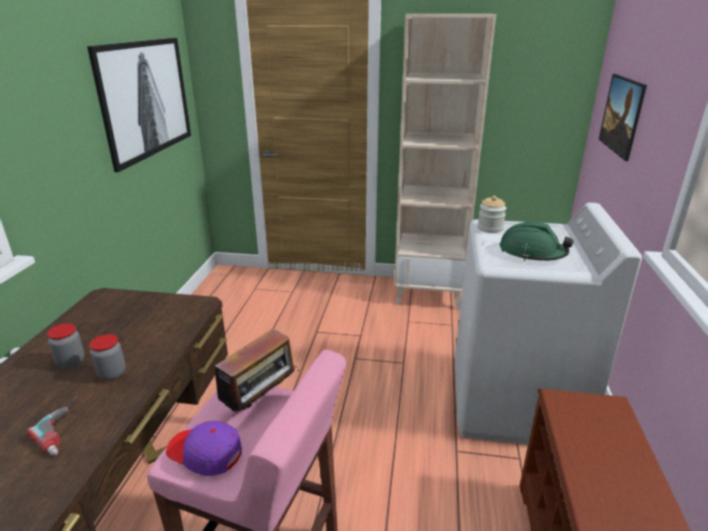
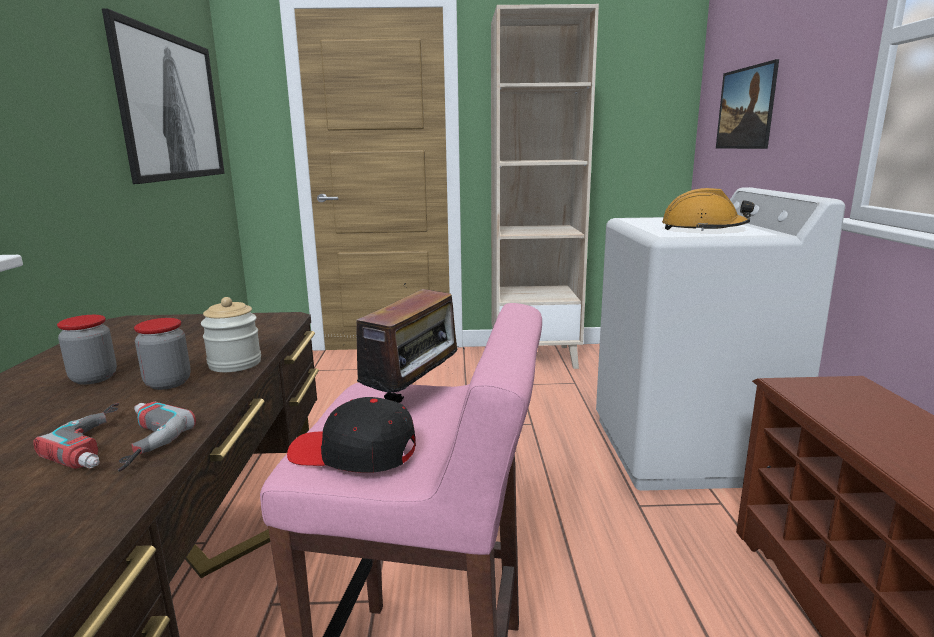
camera: 10 degrees left, 10 degrees down
(81, 433) = (134, 443): none -> power drill
(205, 453) = (353, 453): purple cap -> black cap
(490, 228) = (636, 221): jar -> jar (235, 364)
(532, 253) = (703, 229): green hard hat -> orange hard hat

